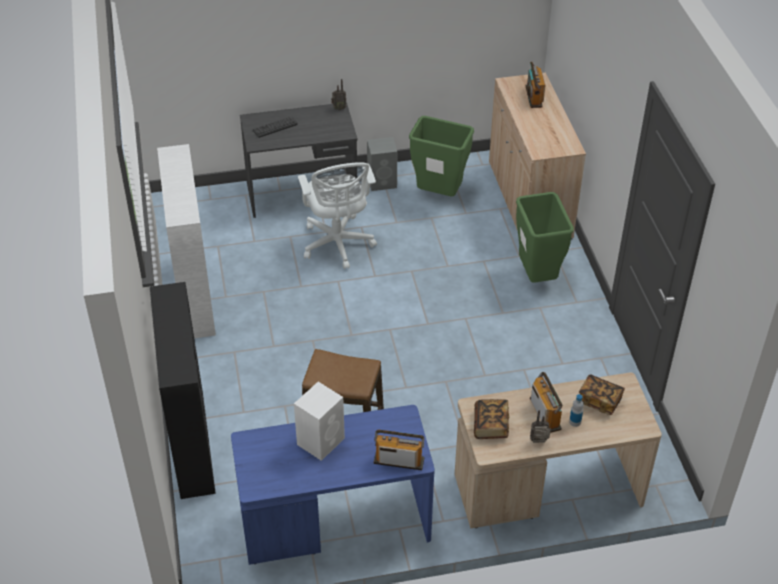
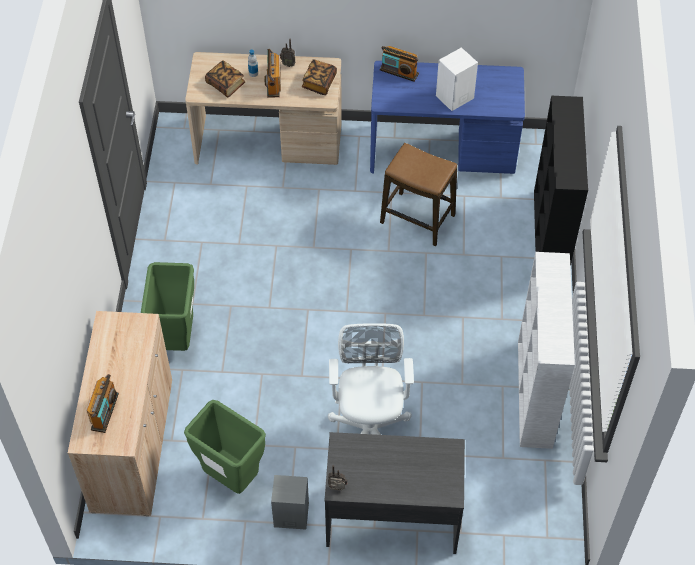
camera: 165 degrees left, 10 degrees up
(275, 127) = (423, 473): keyboard -> none

